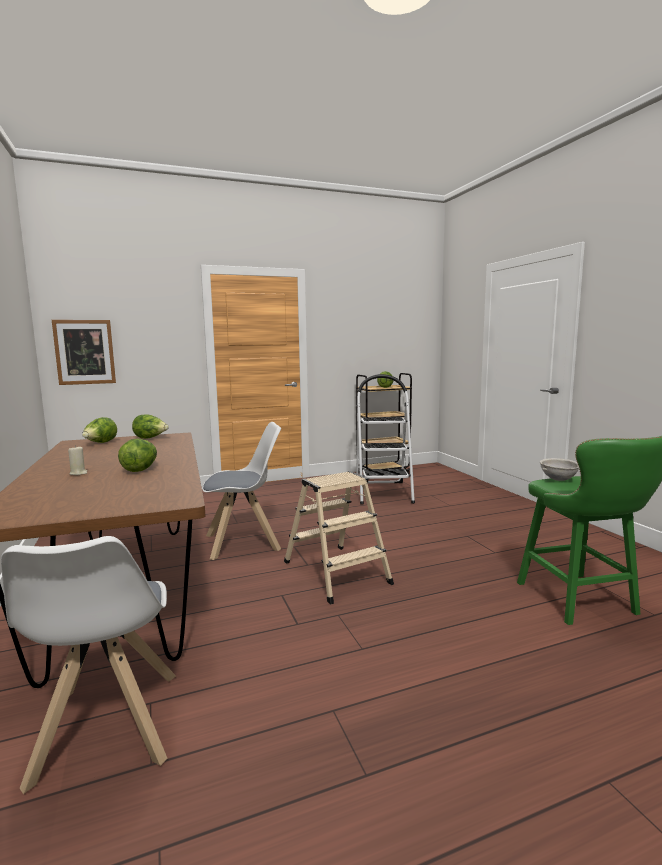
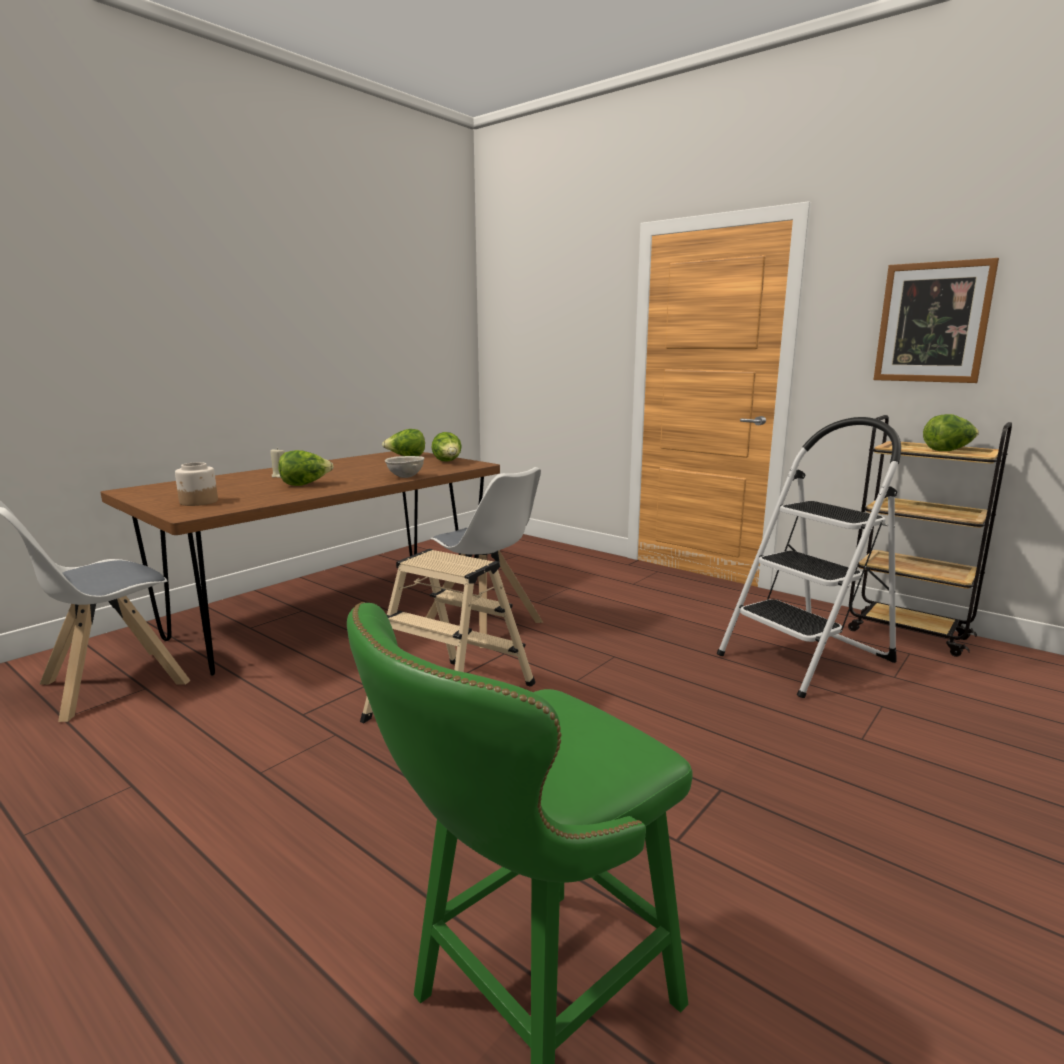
camera: 60 degrees right, 5 degrees up
(84, 352) = (513, 353): picture -> picture (932, 322)
(133, 497) = (198, 502): none -> jar
(559, 480) = (558, 710): grey bowl -> grey bowl (405, 477)

